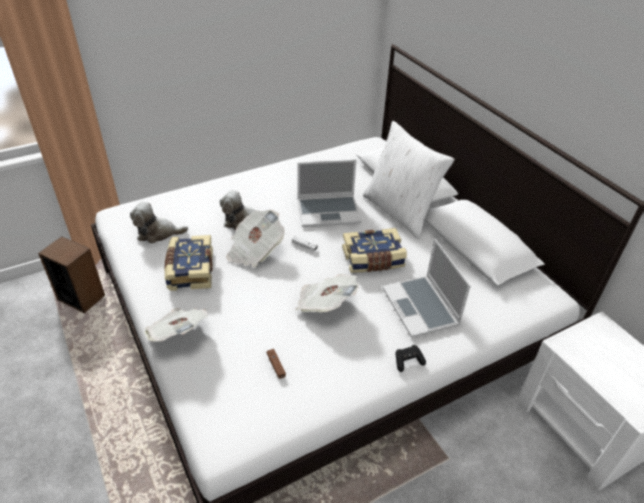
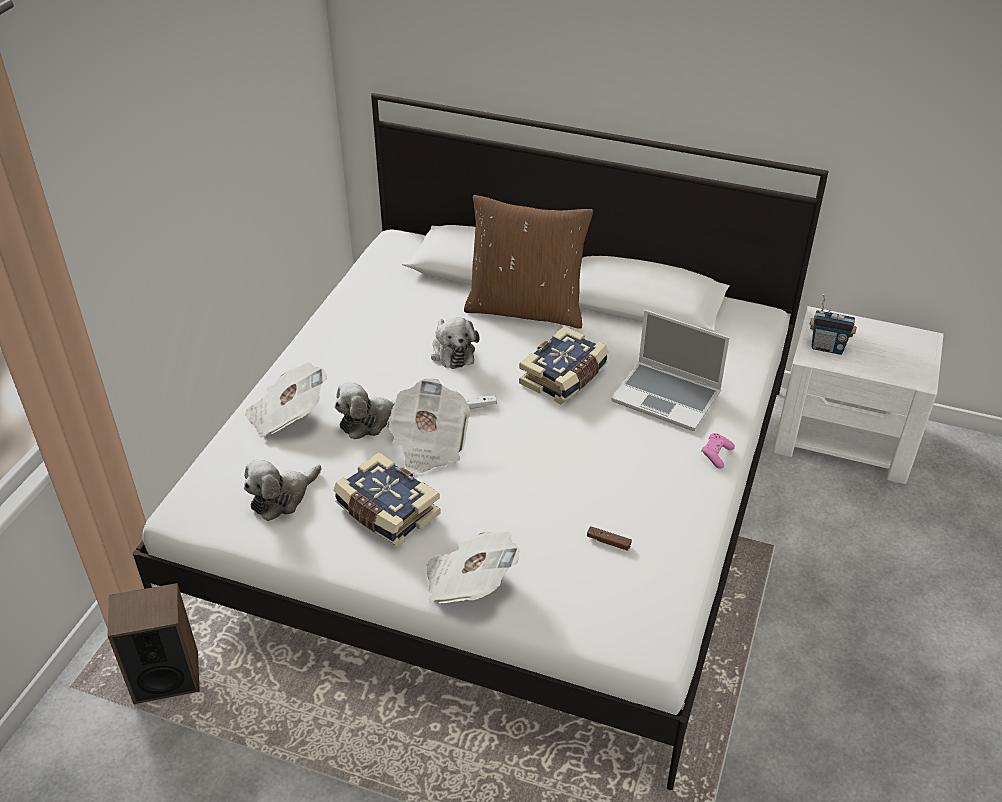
camera: 40 degrees left, 0 degrees up
(325, 304) = (576, 452): newspaper -> newspaper (287, 416)
(329, 211) = (452, 351): laptop -> plush toy
(400, 211) = (526, 308): white pillow -> brown pillow
(408, 361) = (716, 455): black game controller -> pink game controller
(583, 346) = (827, 347): none -> radio

